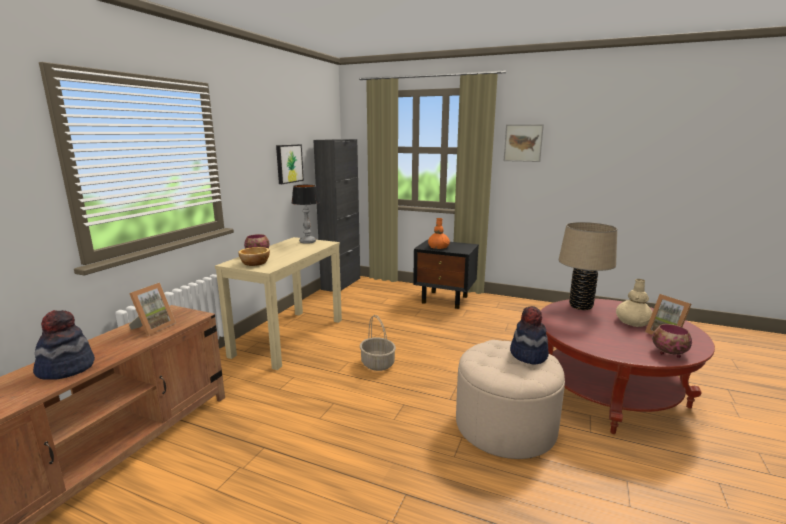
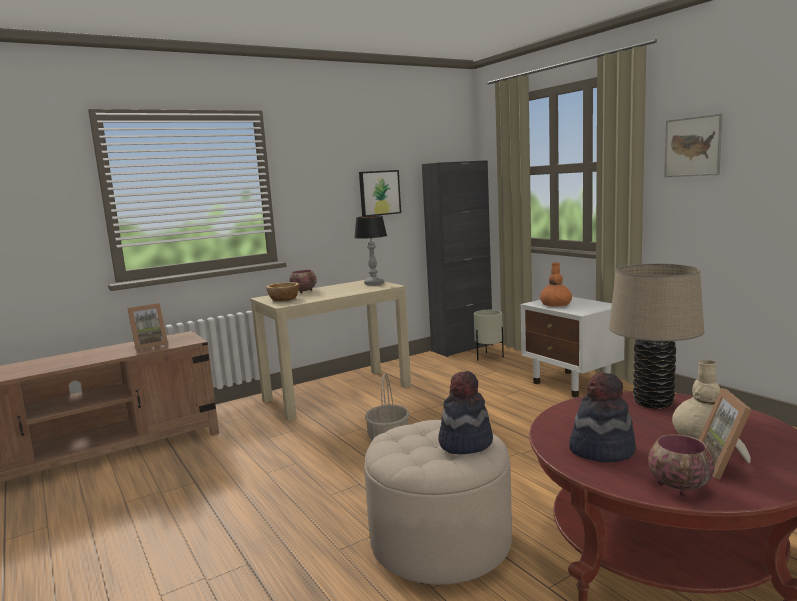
camera: 35 degrees right, 5 degrees down
(66, 368) = (58, 363): hat -> hat (601, 450)
(369, 288) = (489, 357): none -> beige planter
(445, 299) = (572, 384): black nightstand -> white nightstand

